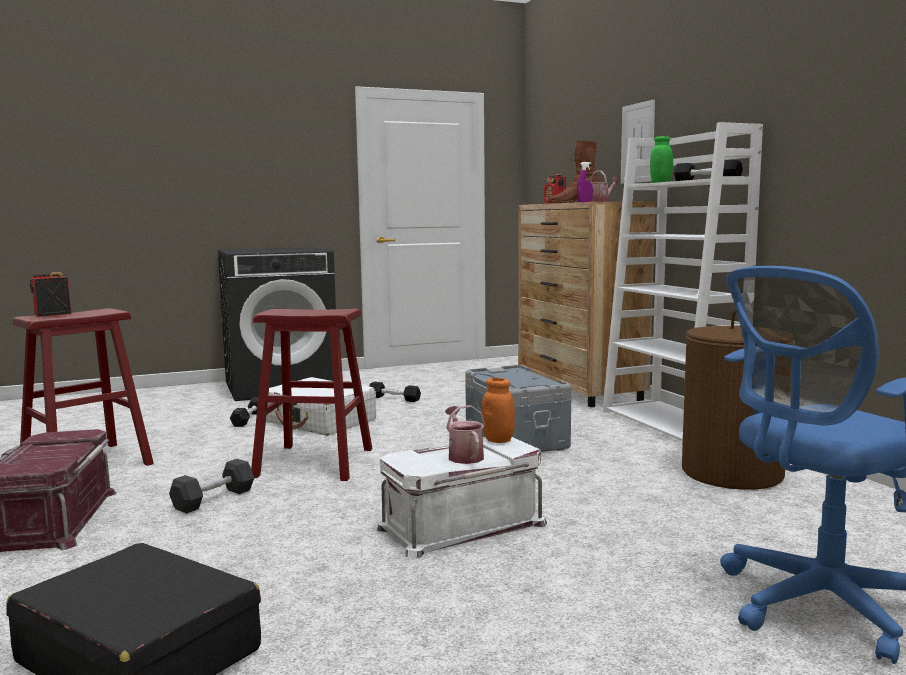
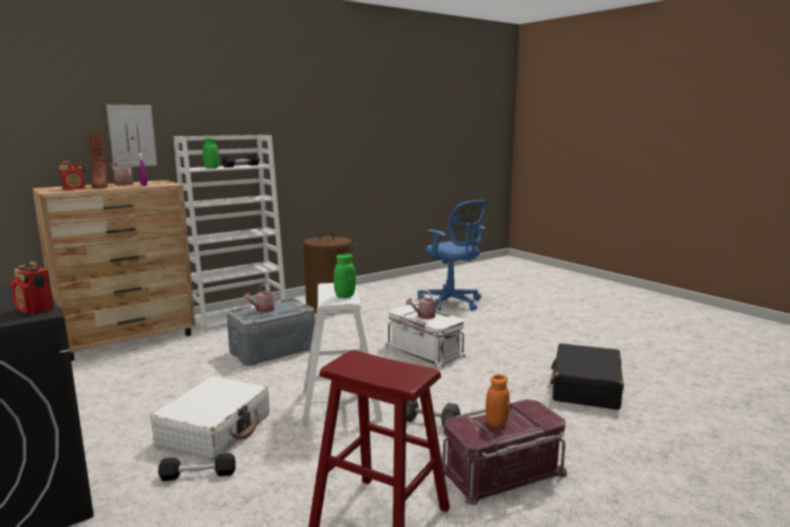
camera: 105 degrees left, 5 degrees up
(52, 314) = (390, 376): radio -> radio (34, 310)
(290, 312) = (345, 296): none -> green jar
(315, 462) = (341, 405): red stool -> white stool
(394, 398) = (128, 409): black dumbbell -> none
(498, 440) = (400, 310): orange jar -> orange jar (496, 423)
(520, 376) = (262, 310): none -> watering can

